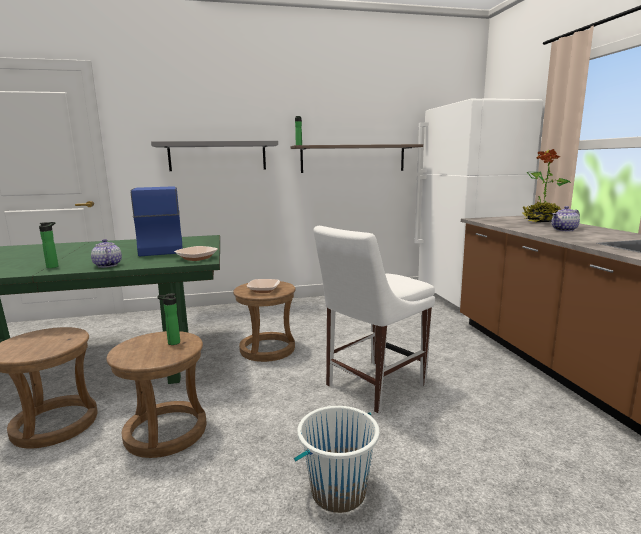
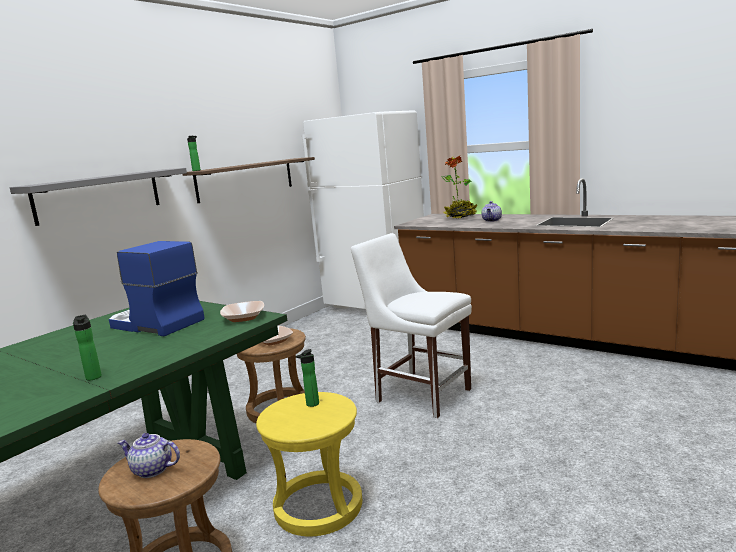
camera: 40 degrees left, 0 degrees up
(107, 265) = (165, 353): teapot -> teapot (151, 470)
(165, 432) = (318, 506): brown stool -> yellow stool
(338, 491) = (509, 459): white bucket -> none
(371, 386) = (419, 394): white chair -> white chair turned 120 degrees clockwise

